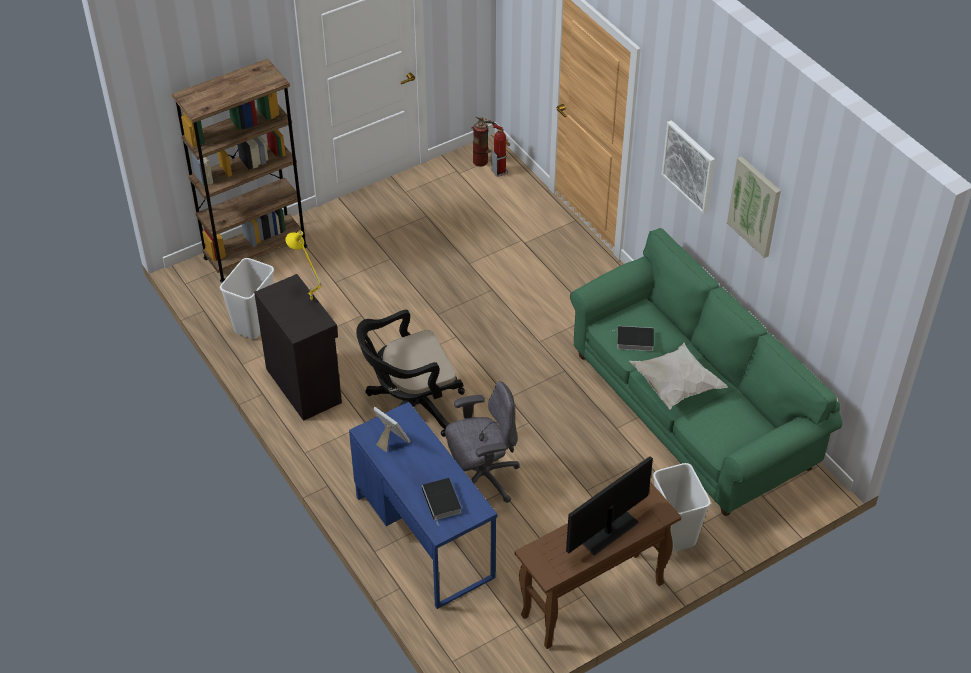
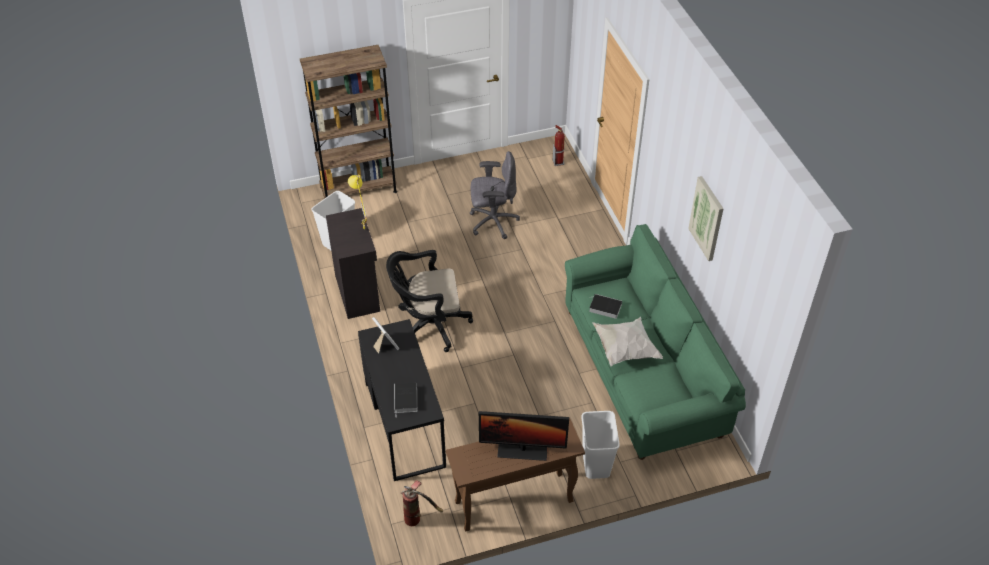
camera: 15 degrees right, 0 degrees up
(424, 536) = (405, 424): blue desk -> black desk
(481, 478) = (462, 389): grey office chair -> grey office chair (492, 222)
(486, 159) = (551, 151): fire extinguisher -> fire extinguisher (418, 517)
(607, 530) = (522, 449): monitor -> monitor turned 150 degrees counterclockwise
(689, 166) = (670, 178): picture -> none

